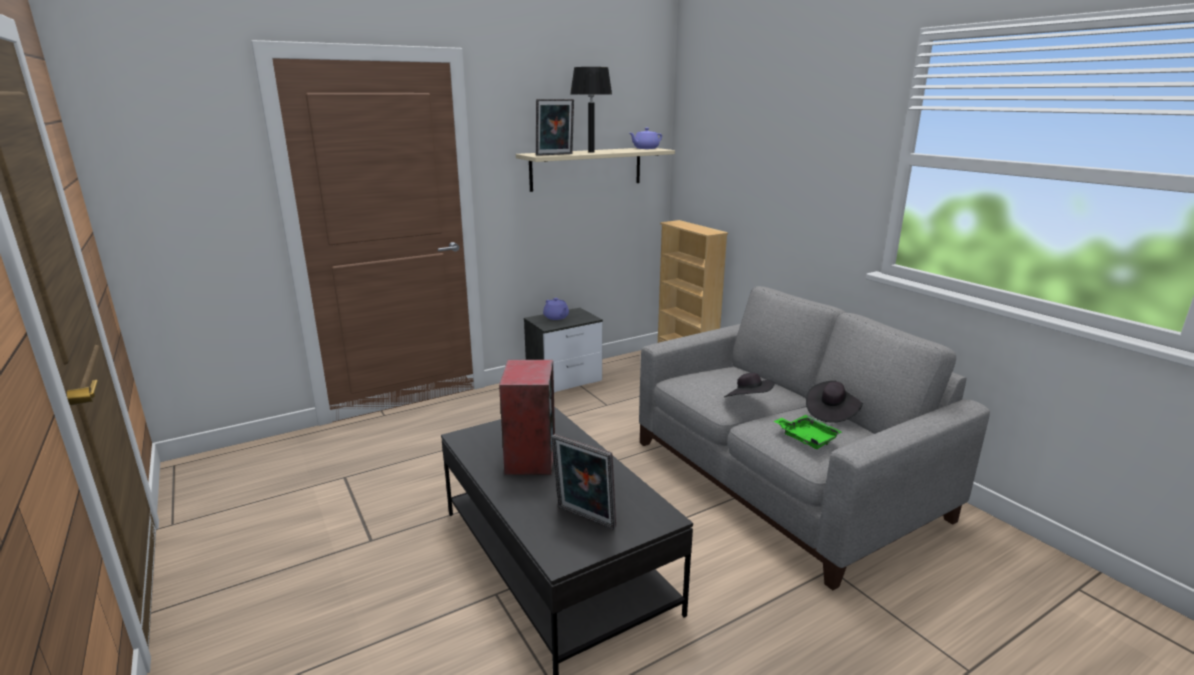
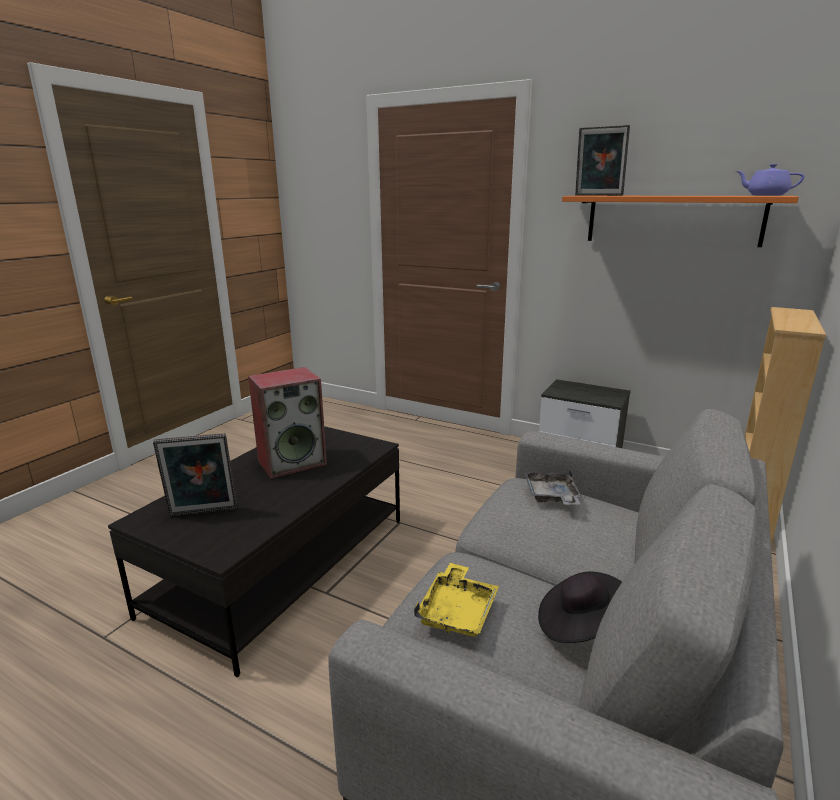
camera: 60 degrees right, 0 degrees up
(556, 317) = (583, 389): purple teapot -> none
(584, 519) = (203, 513): picture frame -> picture frame turned 105 degrees counterclockwise
(586, 168) = (672, 220): beige shelf -> orange shelf
(591, 152) = (659, 195): black table lamp -> none
(707, 377) = (551, 496): none -> grey tray
(748, 401) = (520, 540): black hat -> none
(807, 438) = (458, 611): green tray -> yellow tray

